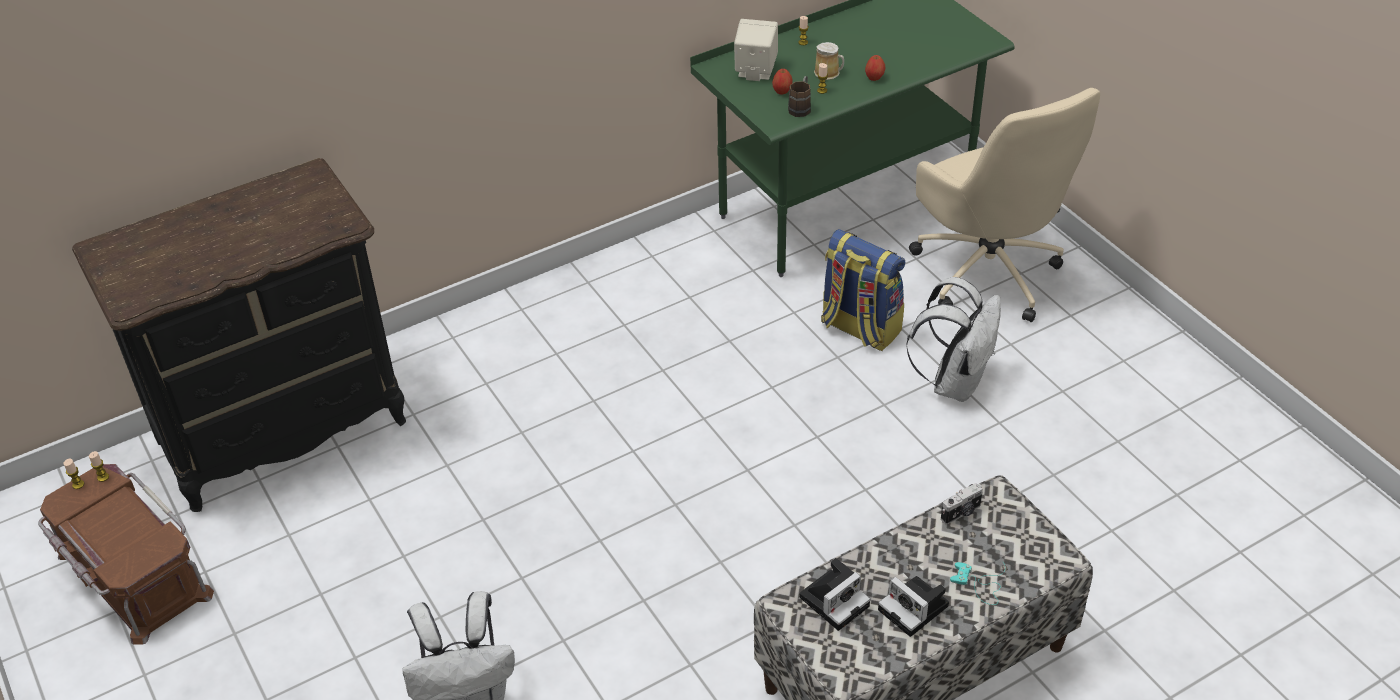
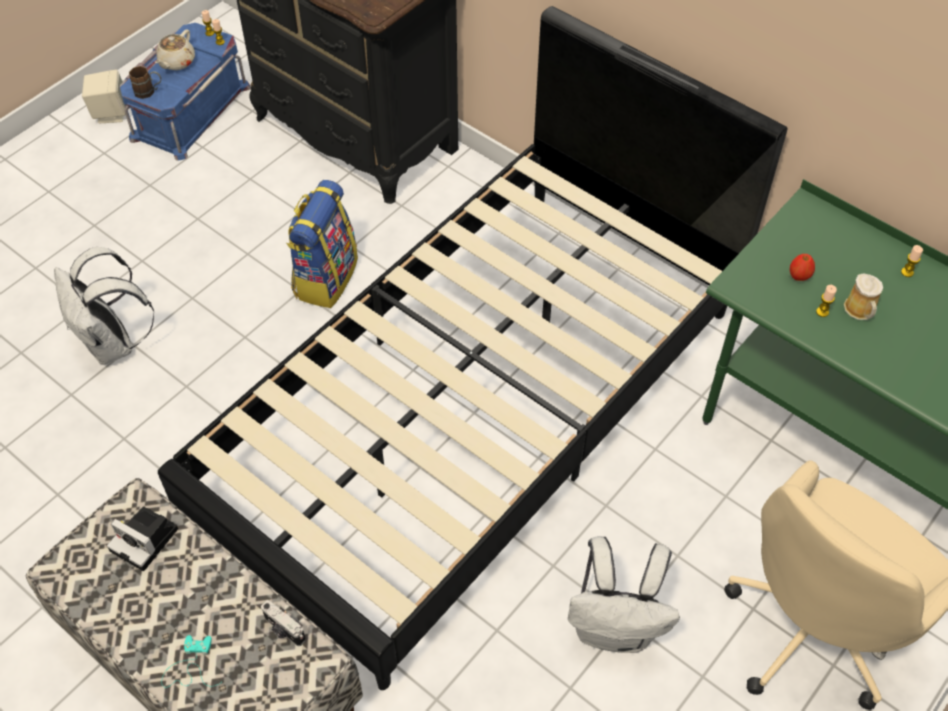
camera: 70 degrees right, 10 degrees up
(105, 525) = (176, 62): none -> beige teapot
(132, 575) = (189, 111): brown storage box -> blue storage box
(701, 417) = (474, 410): none -> black bed
(755, 71) = (823, 243): beige speaker -> beige speaker (110, 113)
(801, 107) = (779, 300): brown mug -> brown mug (149, 91)
(859, 328) = (658, 515): backpack -> backpack (325, 277)
(874, 78) = (878, 356): apple -> none
(915, 609) = (147, 613): camera -> none

